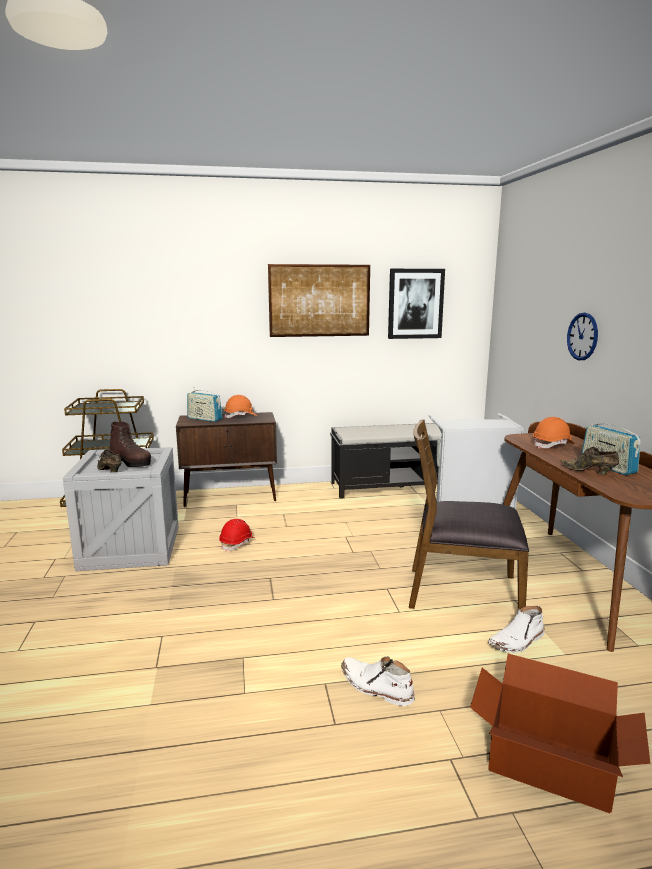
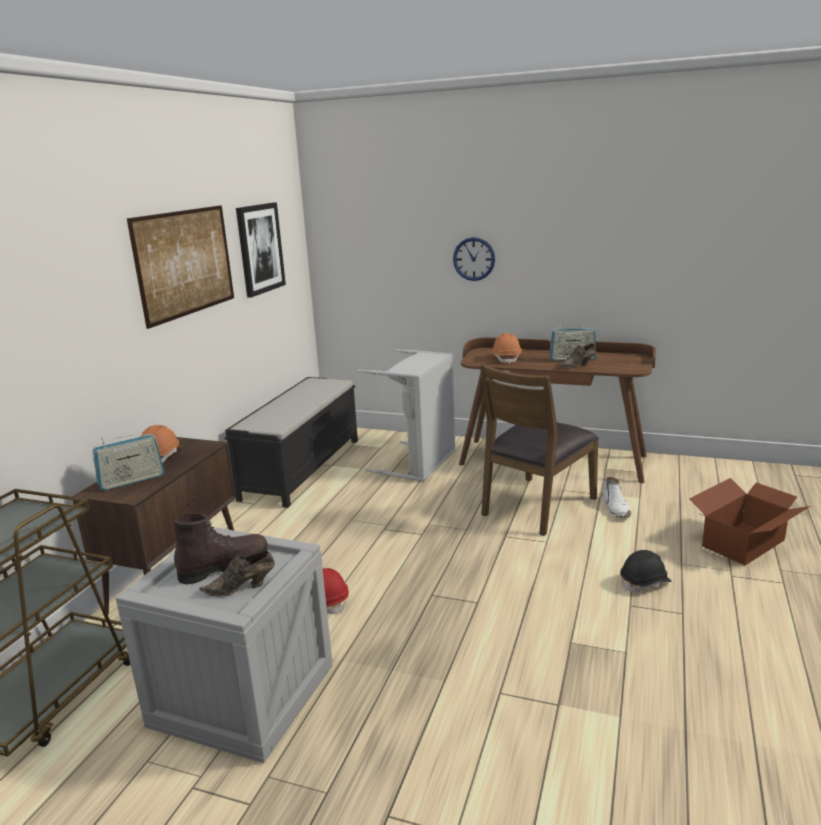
camera: 60 degrees left, 5 degrees up
(375, 687) = (645, 582): white boot -> black hard hat

